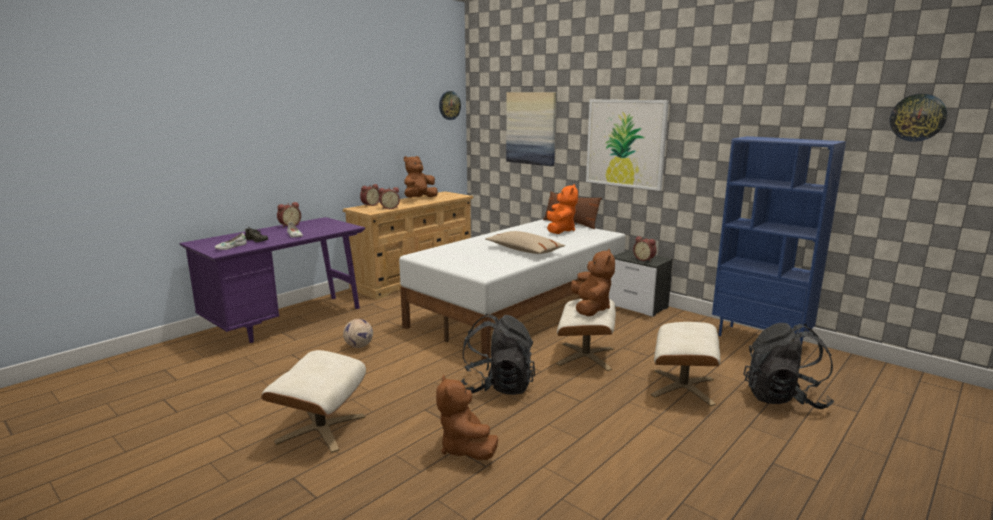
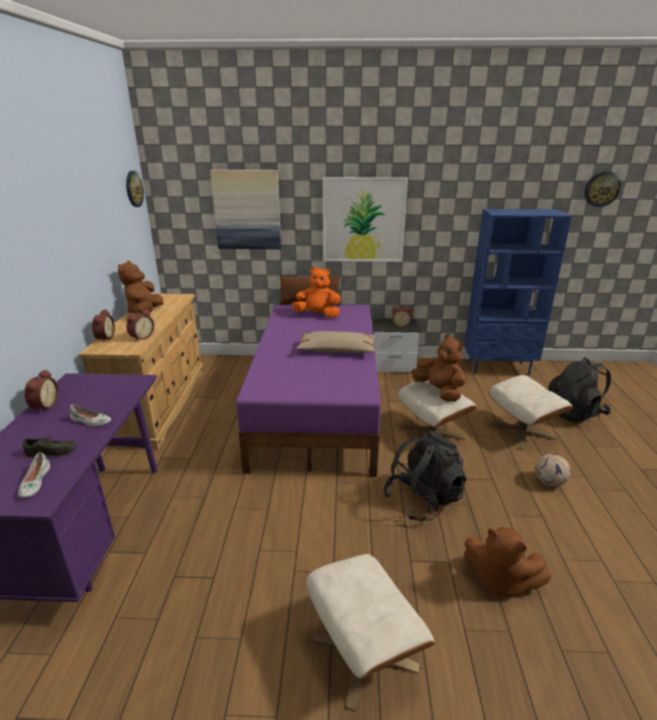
camera: 40 degrees left, 10 degrees up
(359, 346) = (236, 522): football -> football (550, 482)
(521, 310) = (318, 404): white bed -> purple bed
(560, 230) = (318, 315): orange plush toy -> orange plush toy turned 45 degrees counterclockwise

